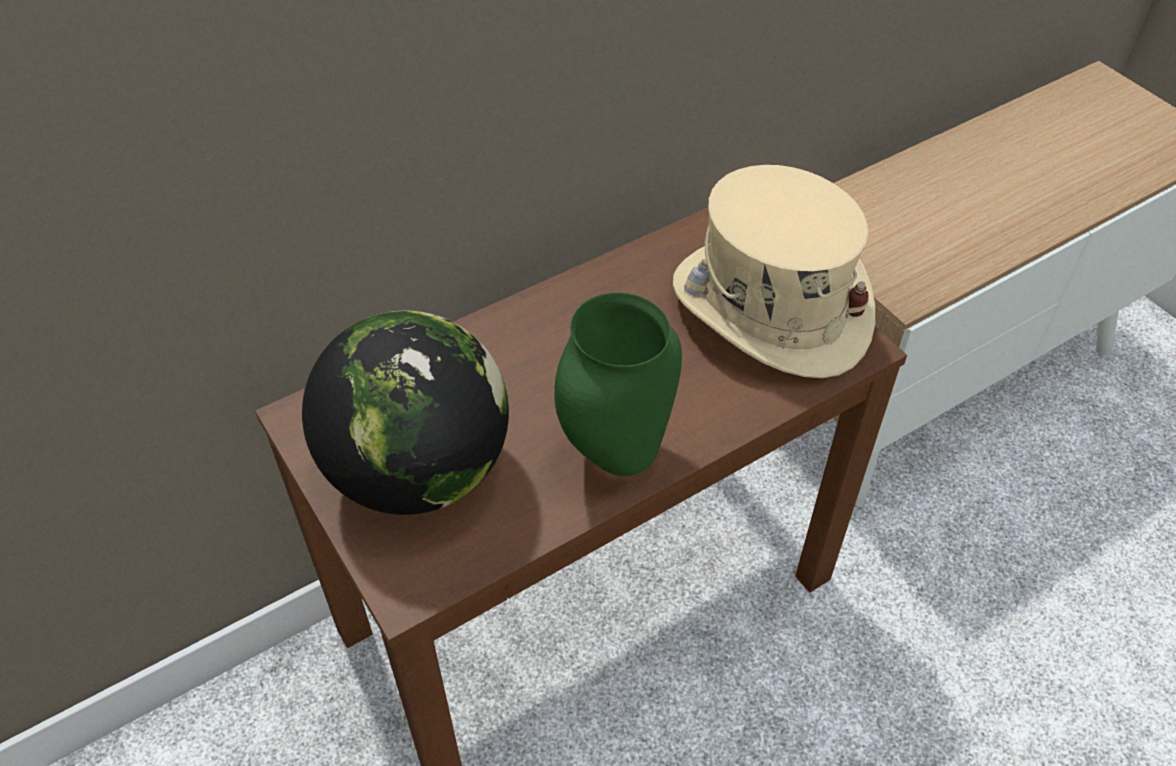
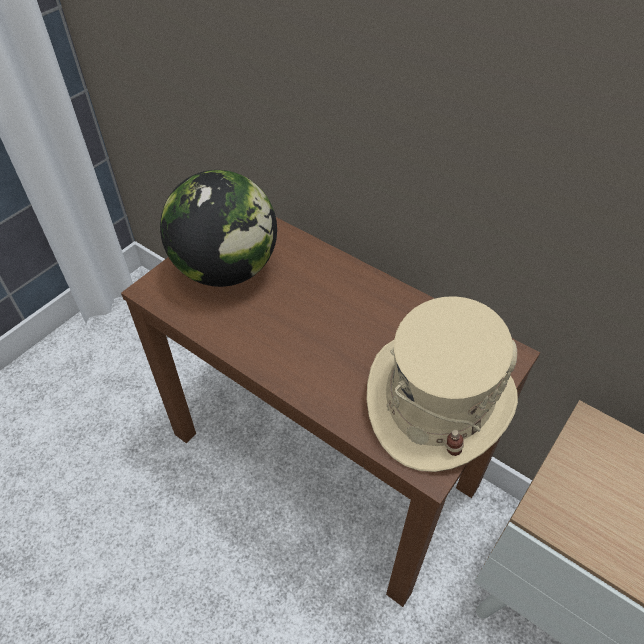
camera: 70 degrees right, 0 degrees up
(614, 454) = (270, 349): green vase -> none

